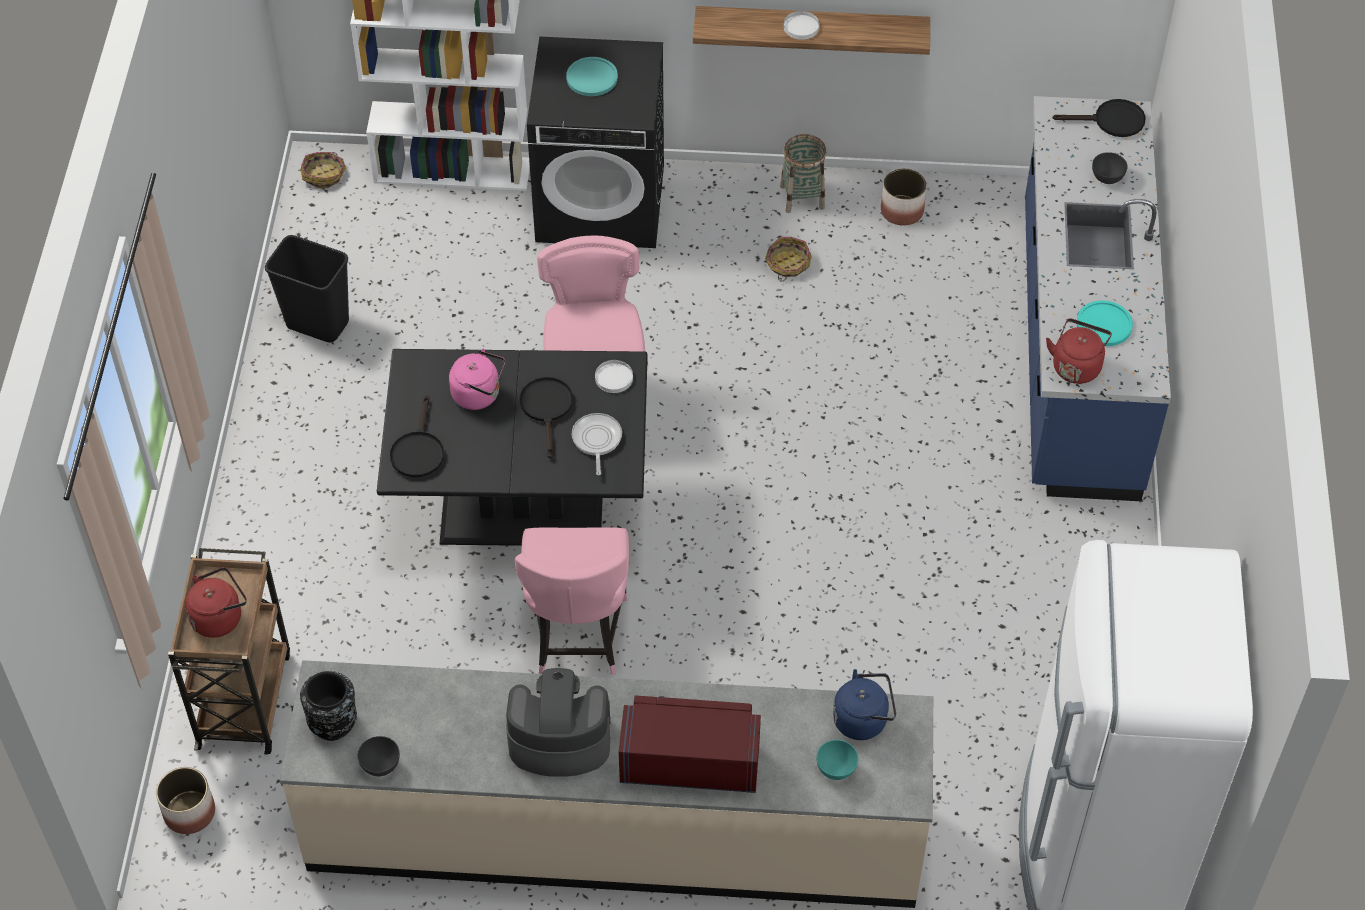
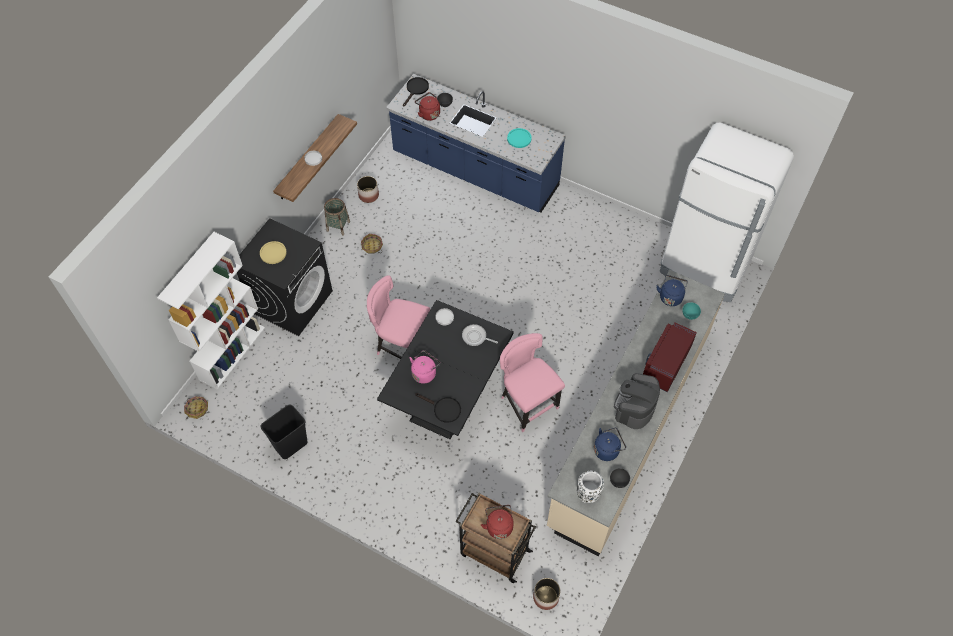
camera: 65 degrees left, 5 degrees up
(334, 723) = (588, 493): black vase -> white vase
(441, 724) = (607, 449): none -> blue kettle
(547, 409) = (448, 349): black frying pan -> none
(577, 637) = (527, 403): pink chair -> pink chair turned 150 degrees counterclockwise
(592, 78) = (273, 253): turquoise plate -> yellow plate
(1076, 365) = (534, 156): red kettle -> red kettle (428, 114)

